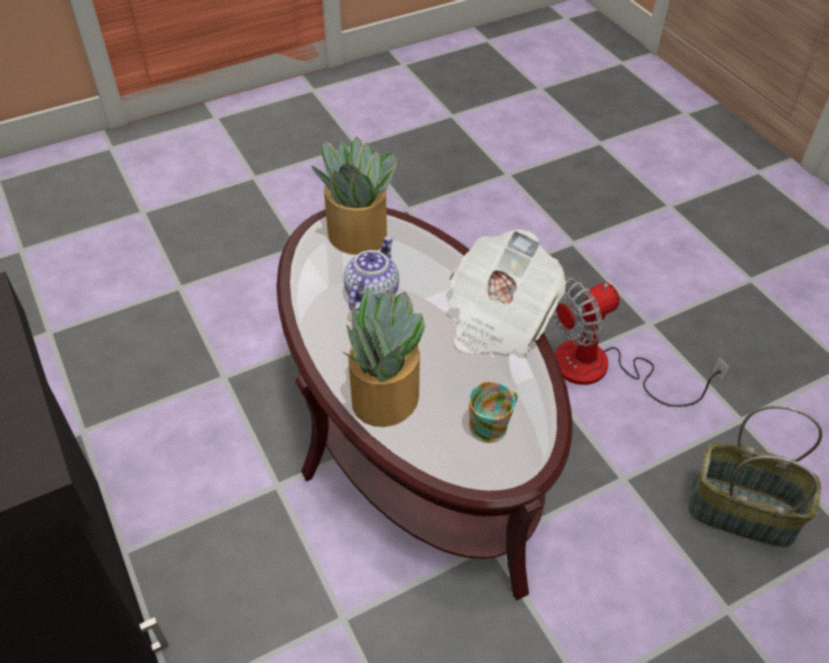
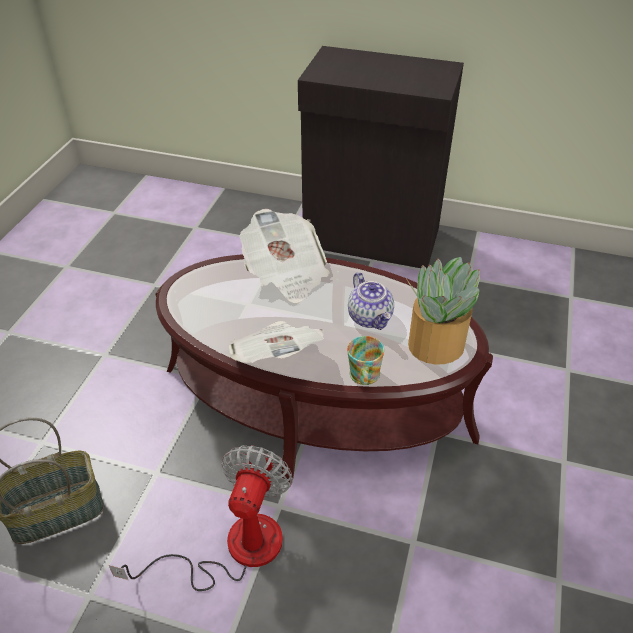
camera: 135 degrees right, 5 degrees down
(383, 399) = (285, 274): potted plant -> newspaper
(493, 424) = (214, 300): mug -> mug (363, 377)

